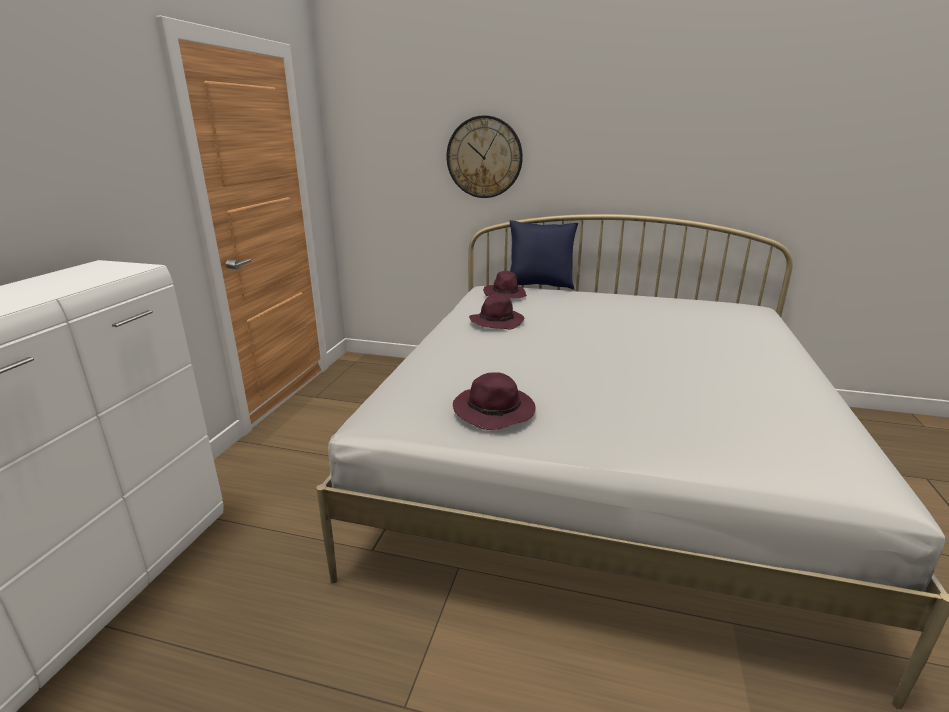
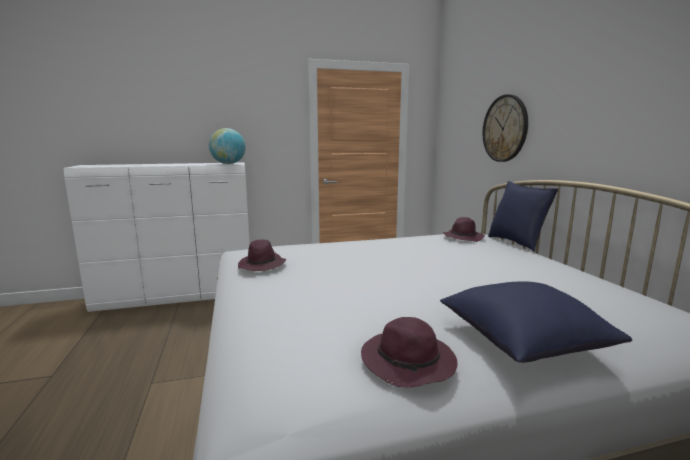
camera: 60 degrees right, 10 degrees down
(118, 271) = (228, 164): none -> globe
(497, 321) = (404, 244): purple hat -> purple hat (409, 363)
(768, 355) = (522, 342): none -> blue pillow

